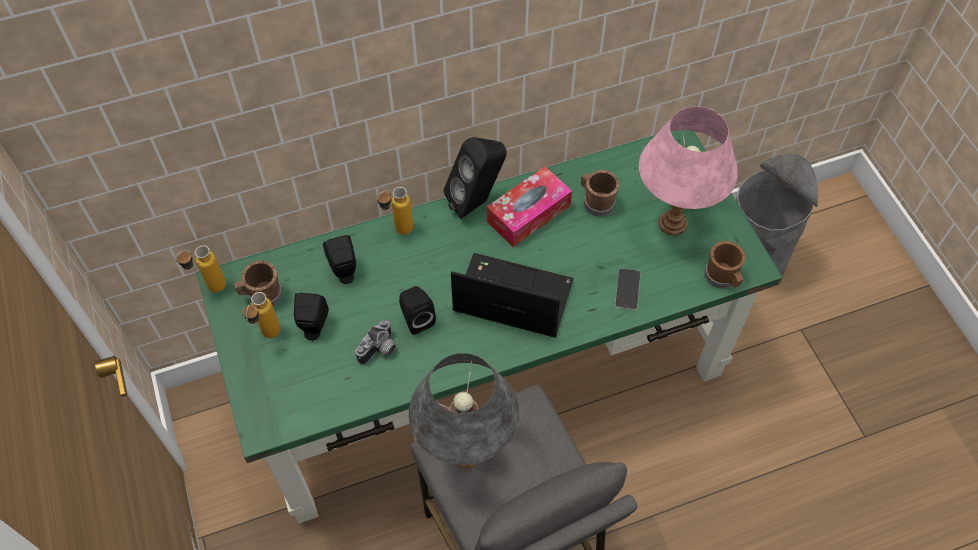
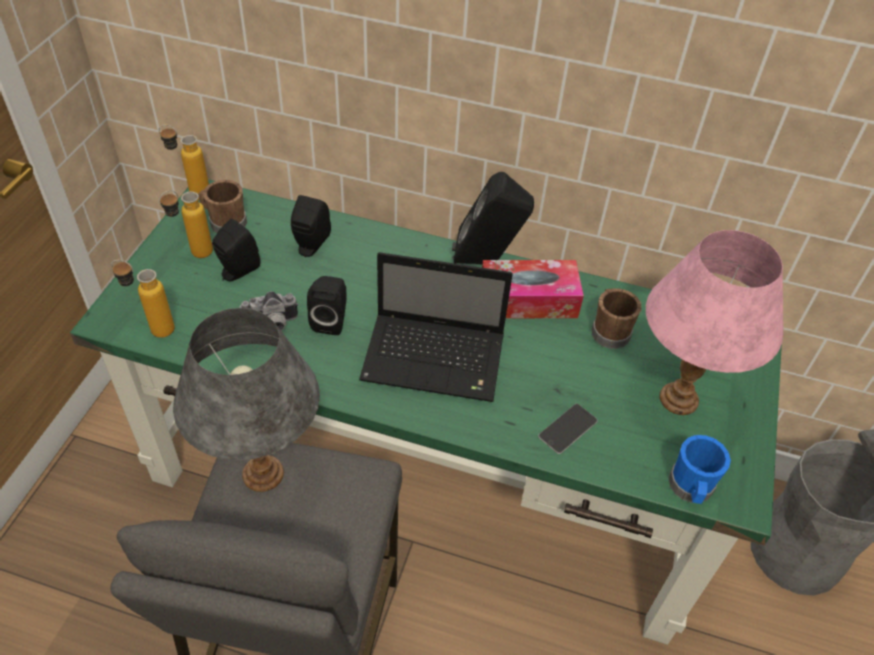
camera: 35 degrees right, 10 degrees down
(397, 231) = (389, 242): bottle -> bottle (153, 329)
(510, 297) = (436, 359): laptop -> laptop turned 135 degrees clockwise
(722, 278) = (690, 488): brown mug -> blue mug

